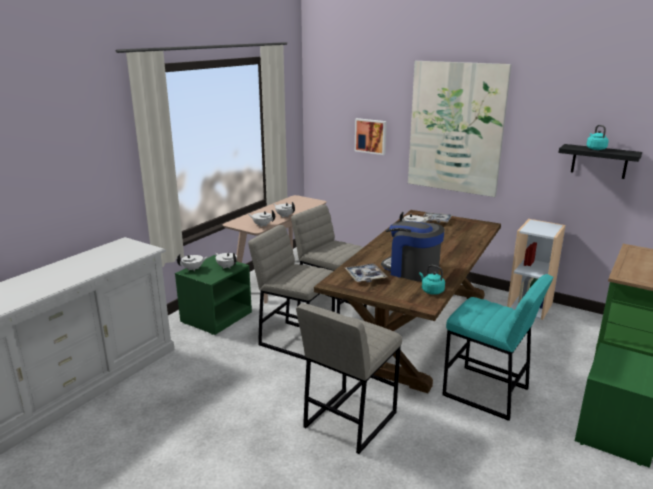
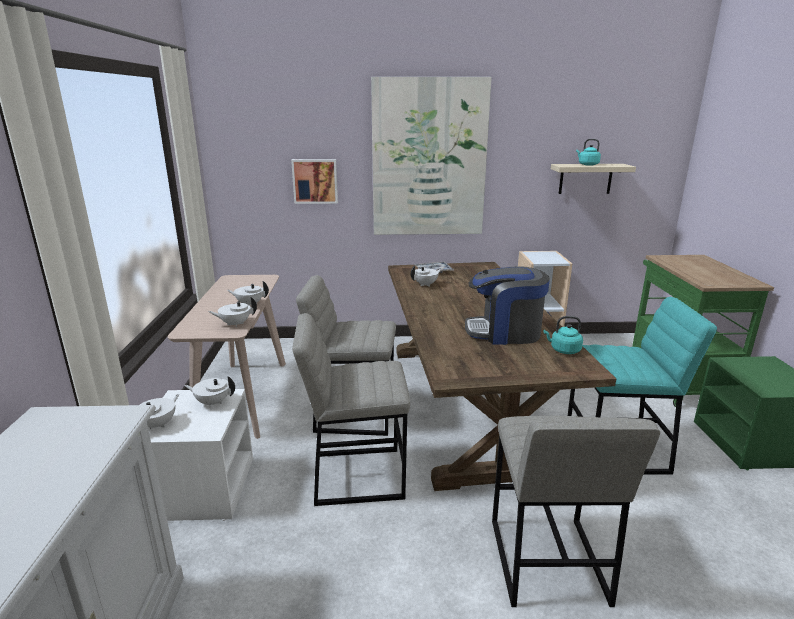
camera: 35 degrees left, 0 degrees up
(216, 317) = (203, 488): green nightstand -> white nightstand
(365, 277) = (471, 355): tray -> none
(599, 161) = (585, 178): black shelf -> beige shelf

